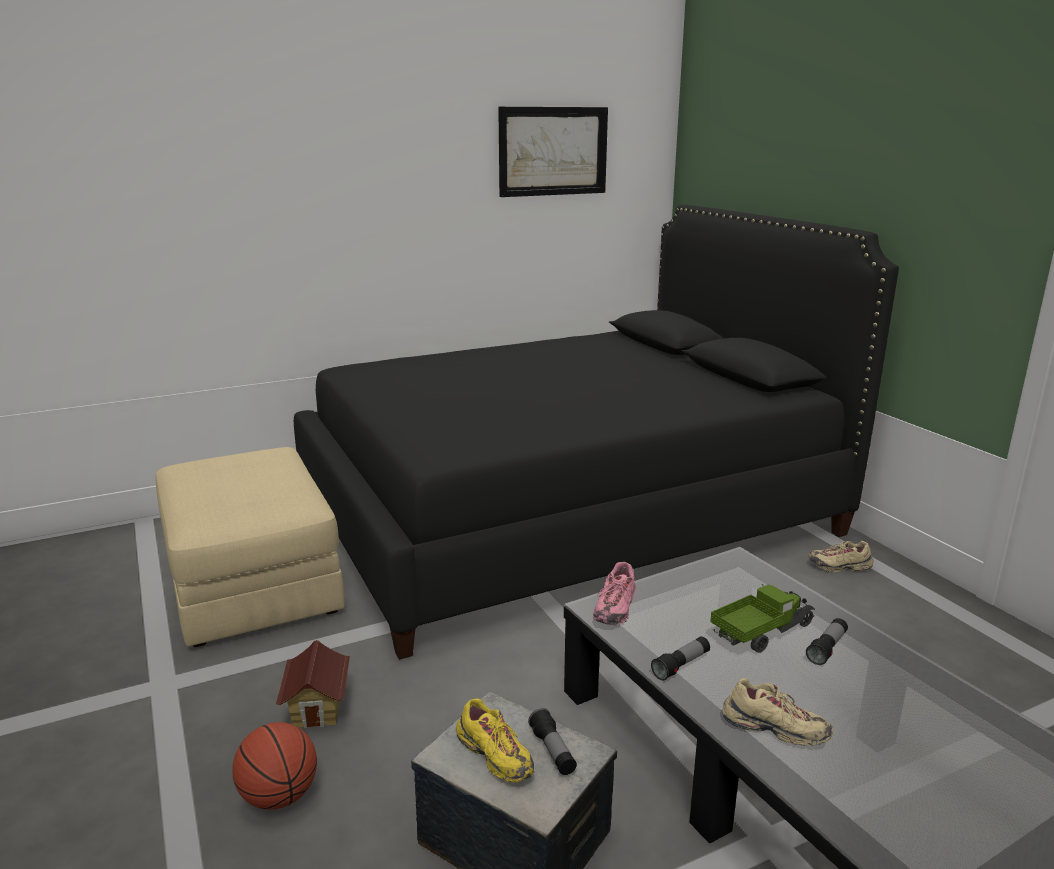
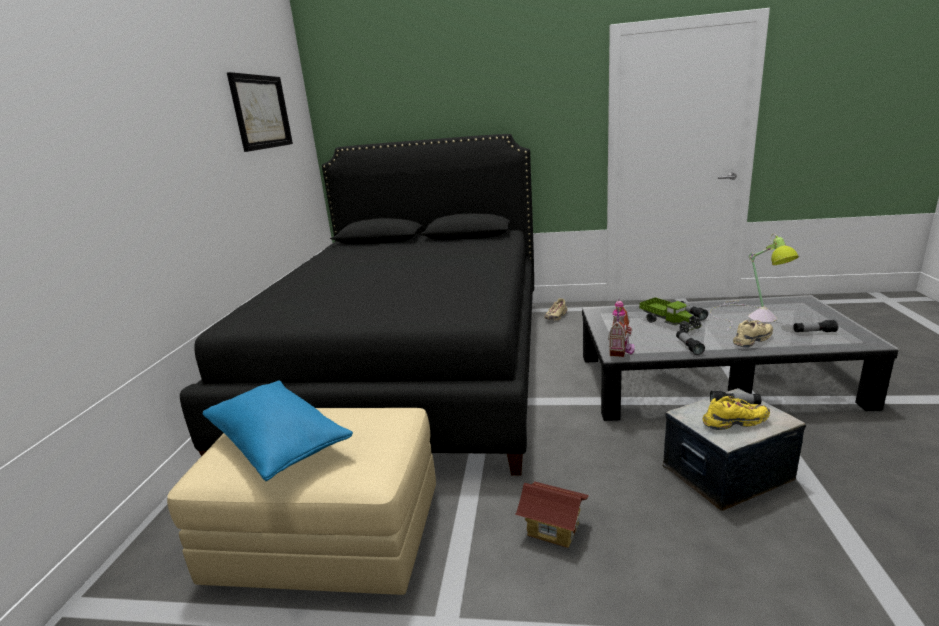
camera: 55 degrees left, 0 degrees up
(229, 475) = (278, 443): none -> blue pillow
(279, 796) = (647, 570): basketball -> none
(615, 609) = (622, 349): pink shoe -> toy house
(761, 632) = (669, 323): toy truck -> toy truck turned 150 degrees clockwise
(905, 716) = (750, 315): none -> table lamp
(906, 808) = (814, 332): none -> flashlight

